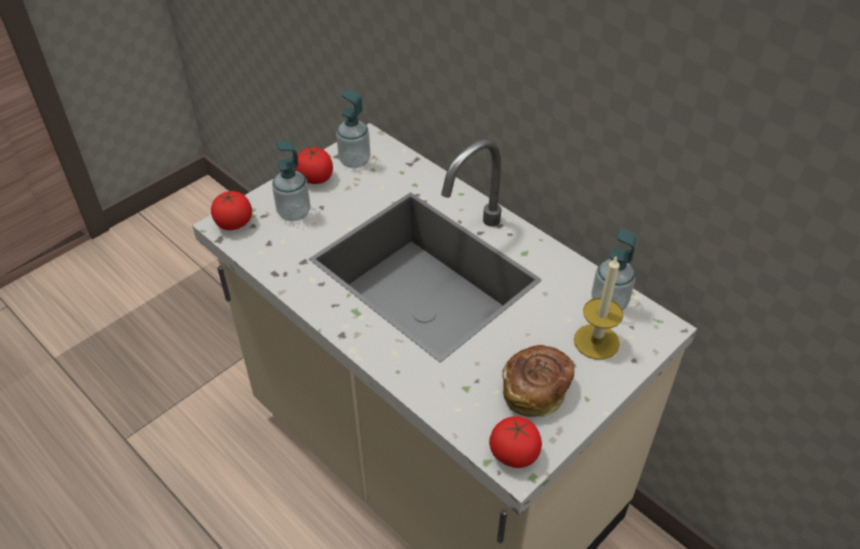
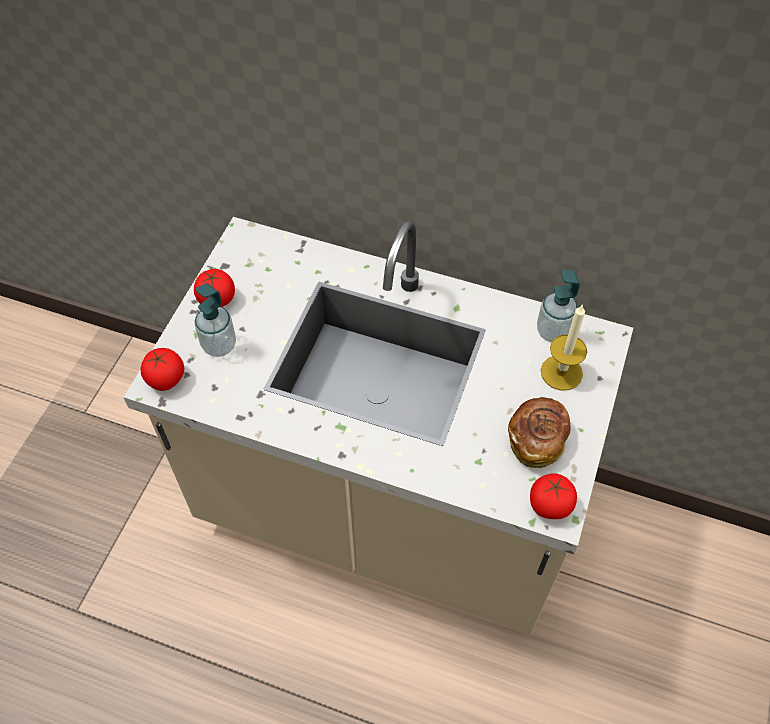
camera: 25 degrees left, 10 degrees up
(354, 161) = (244, 266): soap dispenser -> none

